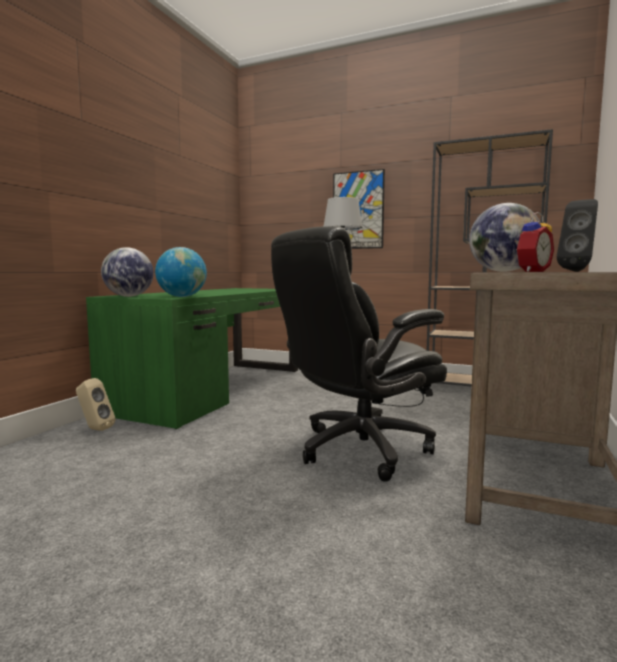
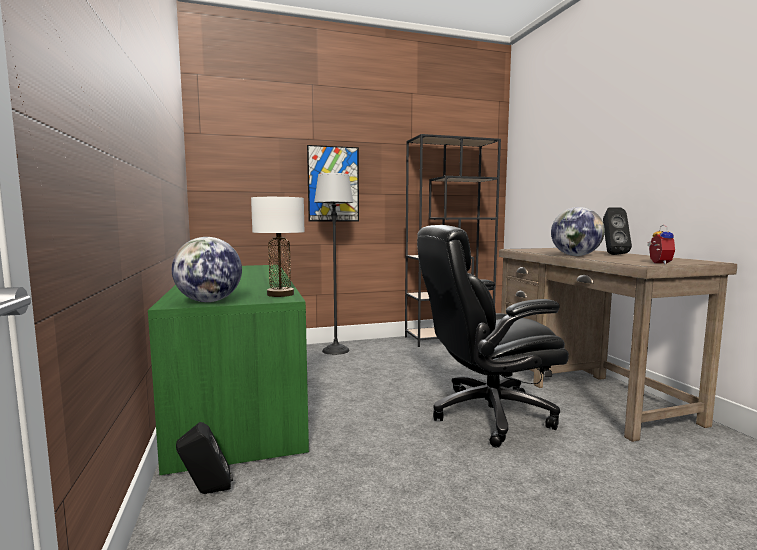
camera: 40 degrees left, 0 degrees up
(95, 429) = (206, 492): beige speaker -> black speaker
(182, 297) = (280, 294): globe -> table lamp
(356, 450) = (484, 415): black office chair -> black office chair turned 60 degrees clockwise

